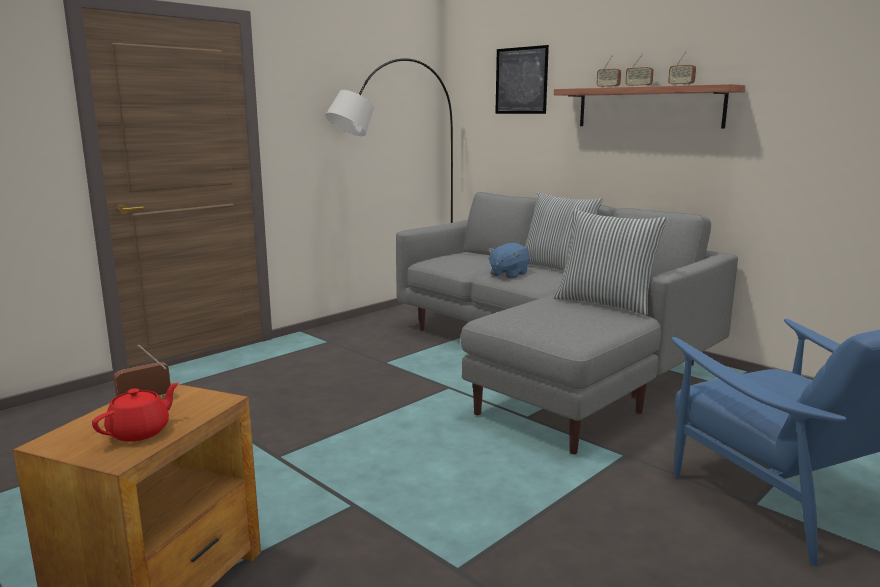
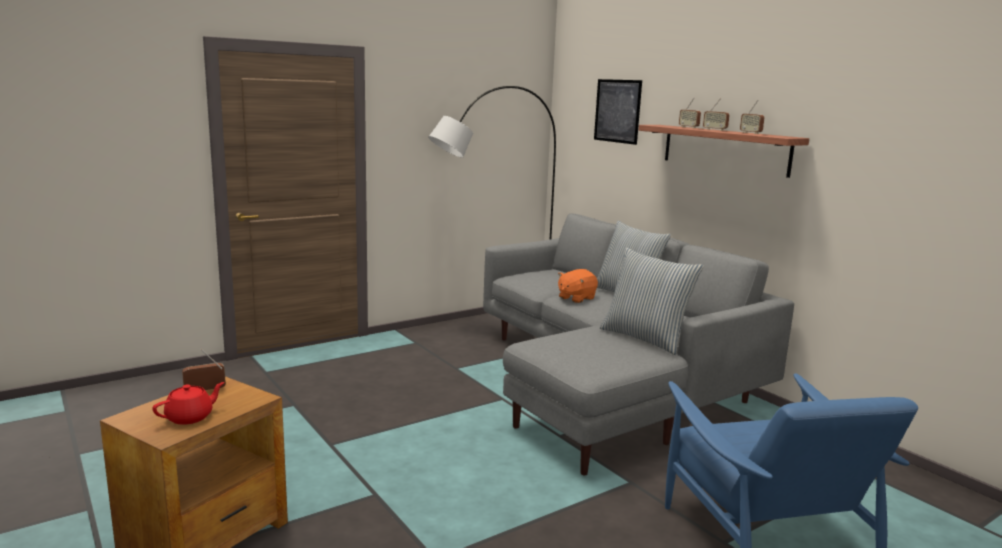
camera: 10 degrees right, 0 degrees up
(508, 274) = (576, 298): blue plush toy -> orange plush toy

